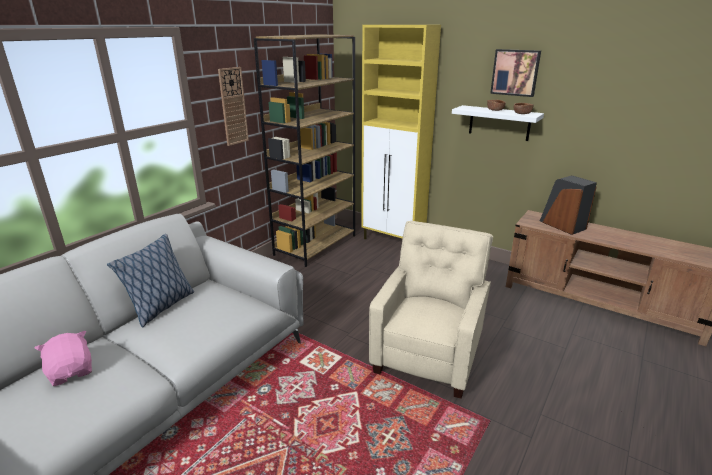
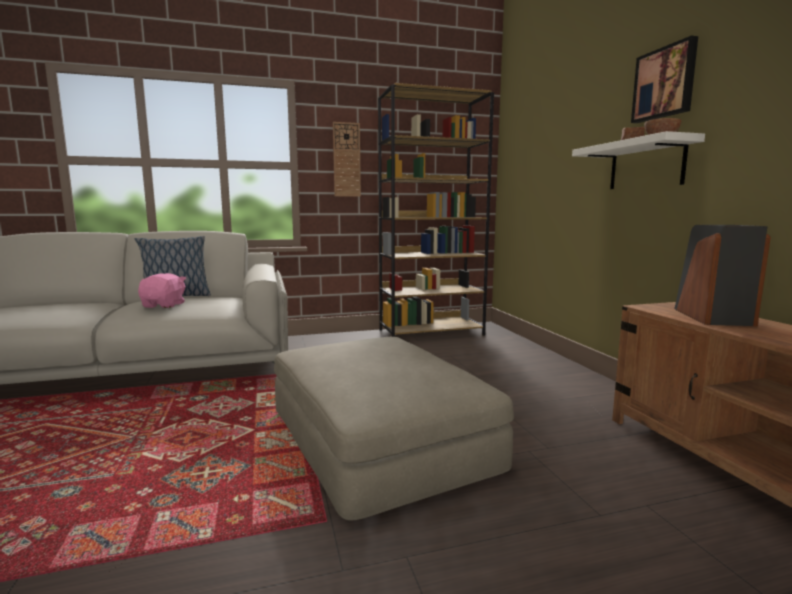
camera: 40 degrees right, 15 degrees down
(72, 371) = (62, 305): pink plush toy -> pink plush toy (164, 305)
(393, 241) = (521, 347): yellow cabinet -> none
(429, 355) = (379, 436): beige armchair -> beige ottoman

